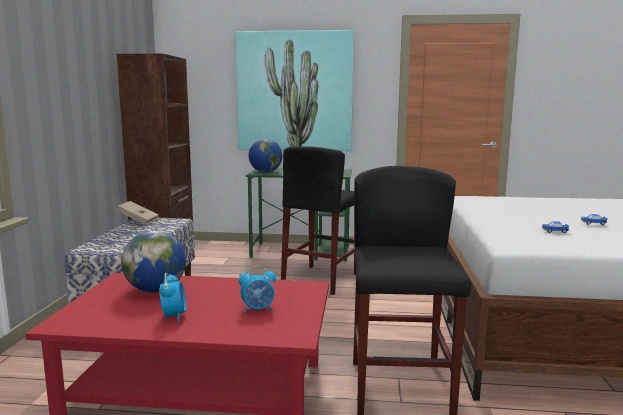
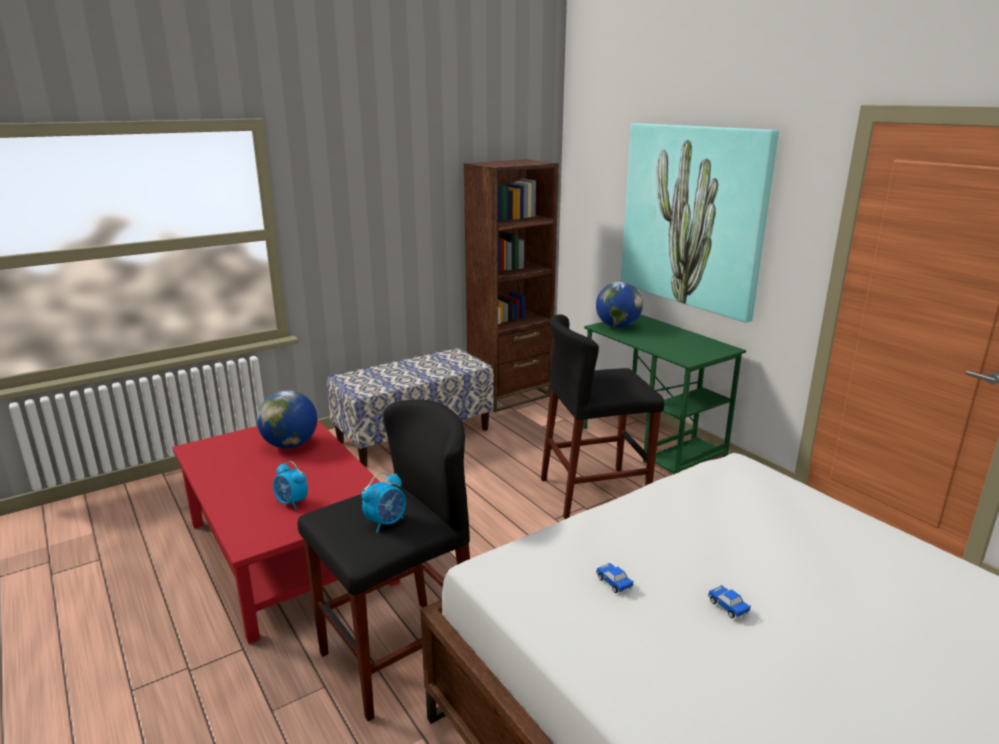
camera: 50 degrees right, 10 degrees up
(138, 221) = (445, 354): beige book -> none
(174, 316) = (244, 477): alarm clock -> alarm clock (386, 522)

